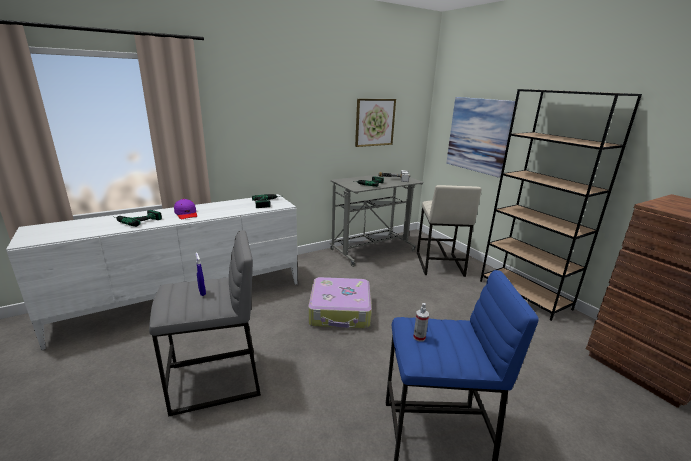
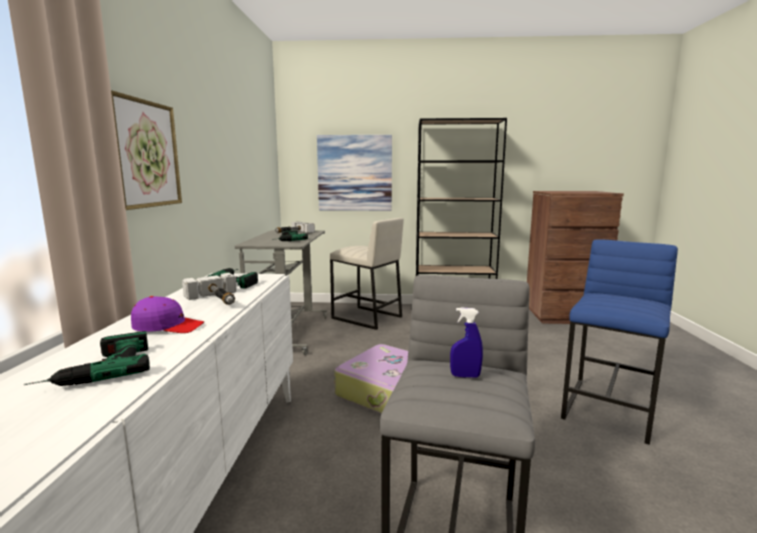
camera: 55 degrees left, 10 degrees down
(230, 209) = (218, 300): none -> hammer
(374, 122) = (251, 164): picture -> picture (145, 154)
(419, 337) = (622, 305): spray bottle -> none

